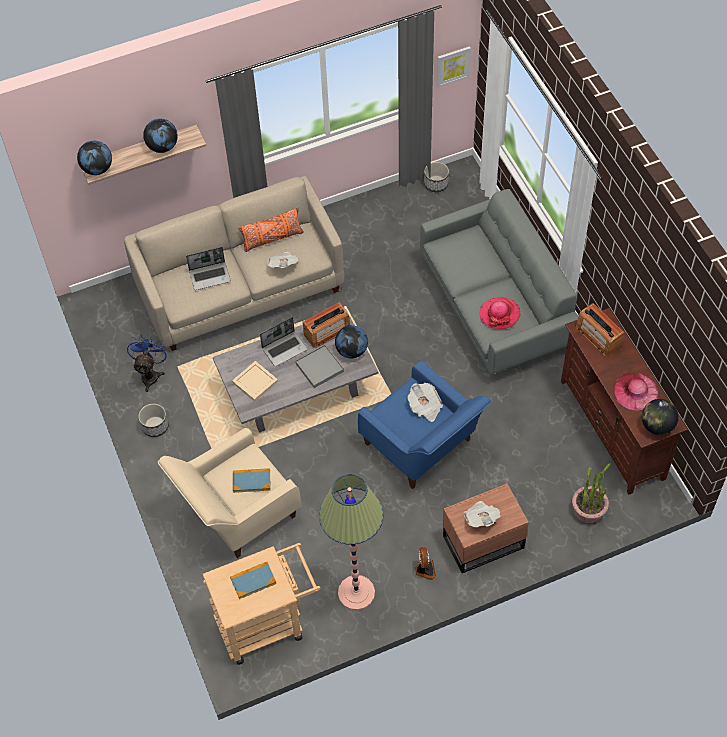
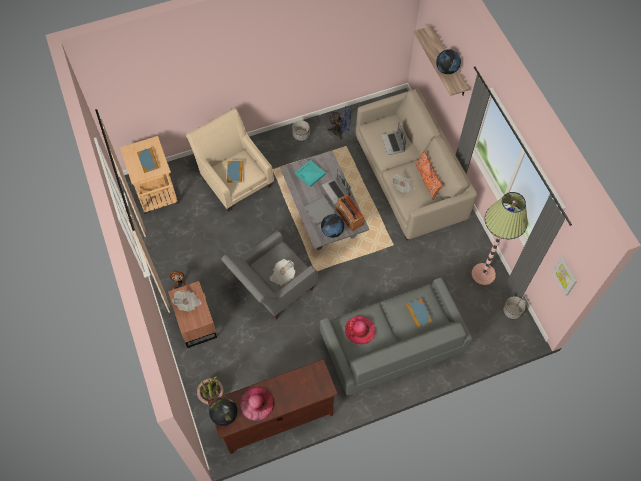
camera: 90 degrees right, 5 degrees up
(97, 169) = (425, 35): globe -> none
(255, 381) = (310, 174): beige tray -> turquoise tray
(356, 592) = (170, 244): floor lamp -> floor lamp (483, 274)
(422, 447) = (272, 288): blue armchair -> grey armchair
(469, 253) = (419, 313): none -> book
(598, 336) = (310, 381): radio -> none

